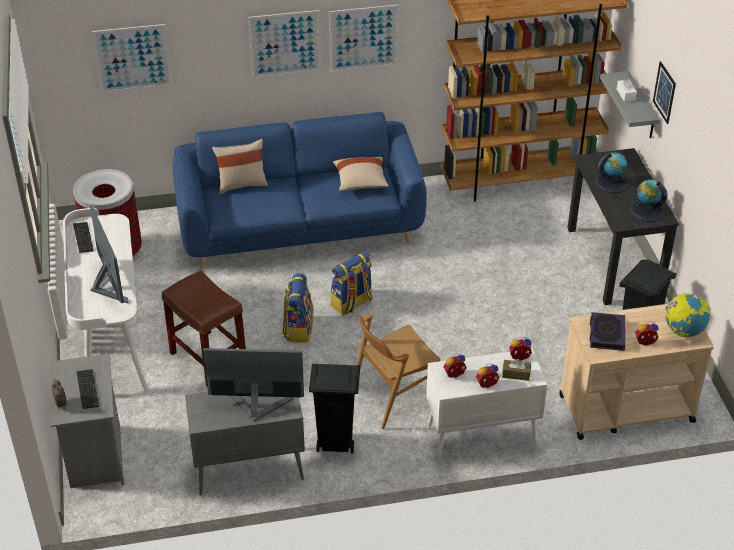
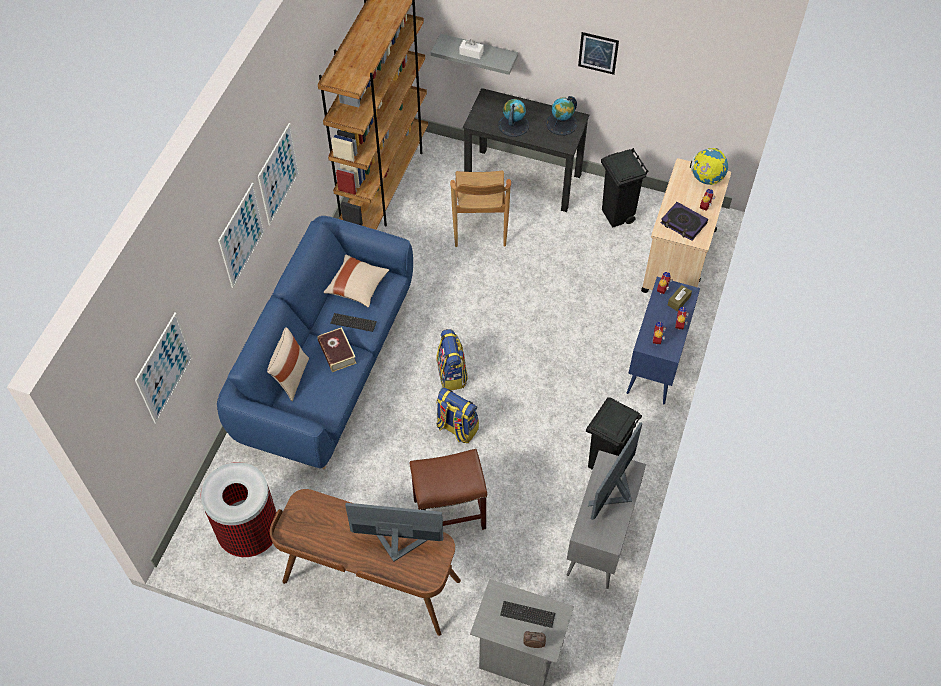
camera: 60 degrees left, 15 degrees up
(83, 238) = (309, 539): keyboard -> keyboard (353, 323)
(111, 338) = (370, 582): white desk -> brown desk
(285, 198) = (337, 353): none -> book
(394, 397) = (579, 398): brown chair -> brown chair (479, 225)
(480, 438) = (656, 364): white cabinet -> blue cabinet
(664, 92) = (519, 29): picture -> picture (598, 53)

